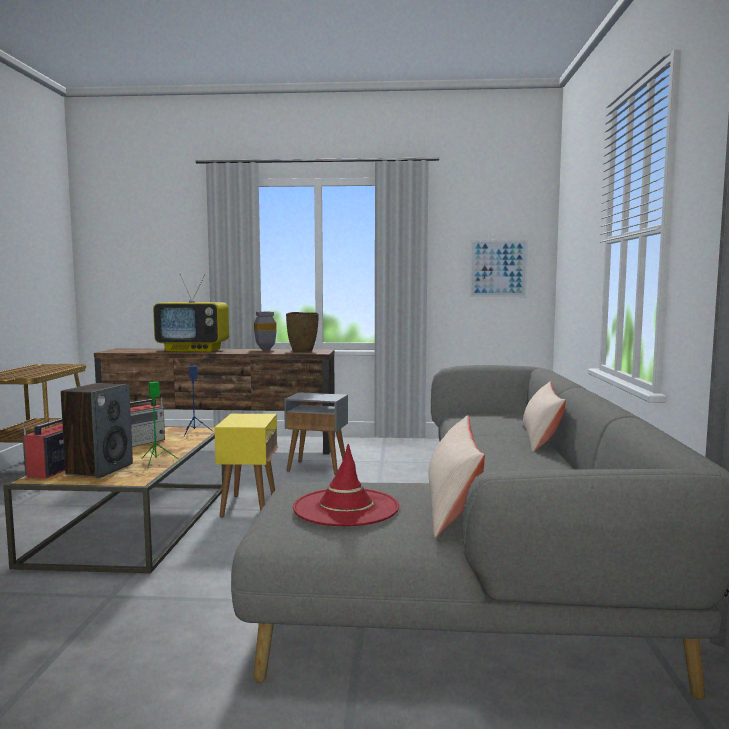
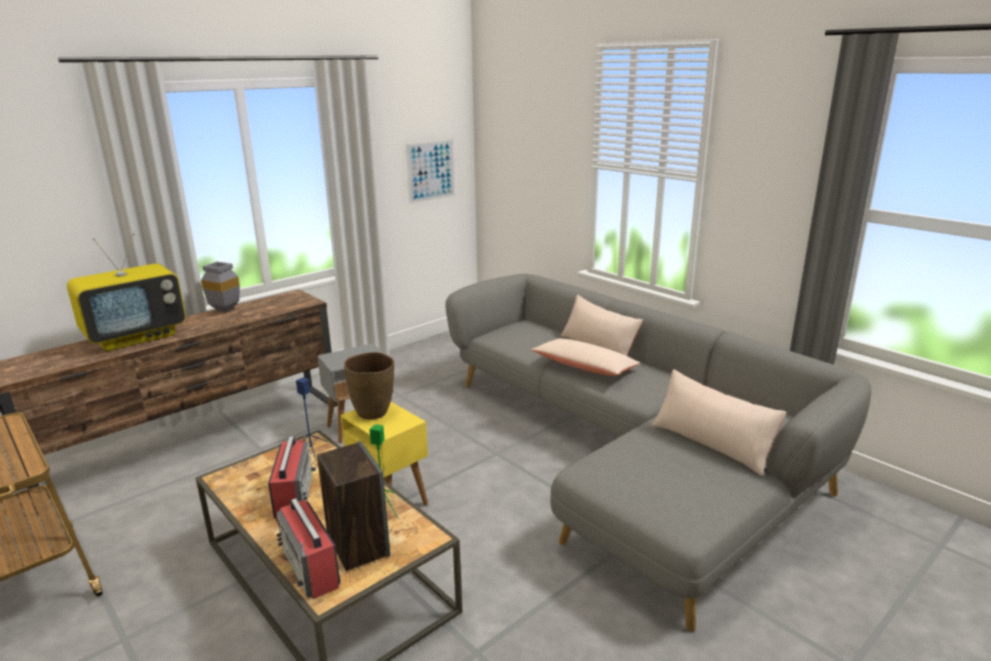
camera: 45 degrees left, 15 degrees up
(302, 351) = (277, 302): brown vase -> brown vase (373, 412)
(345, 507) = (675, 479): red hat -> none
(486, 443) = (584, 367): none -> beige pillow

